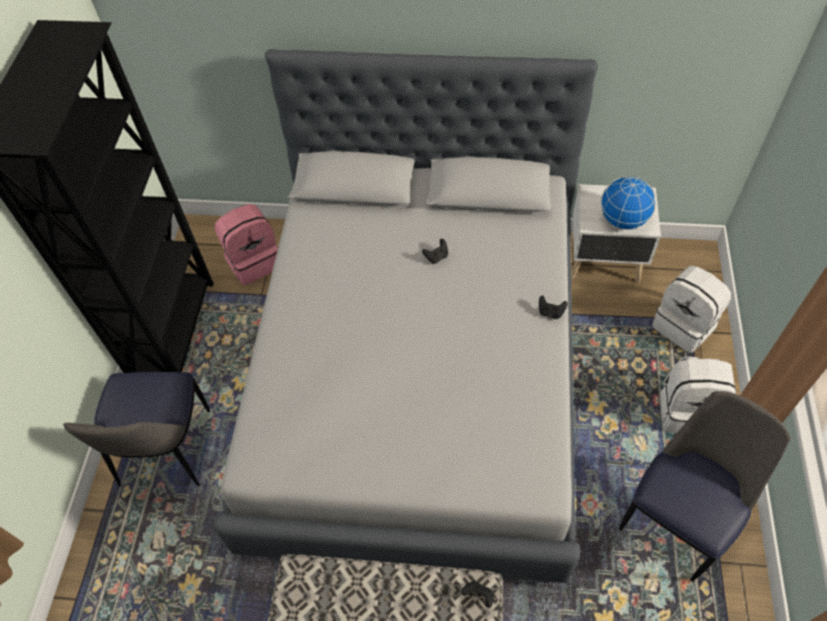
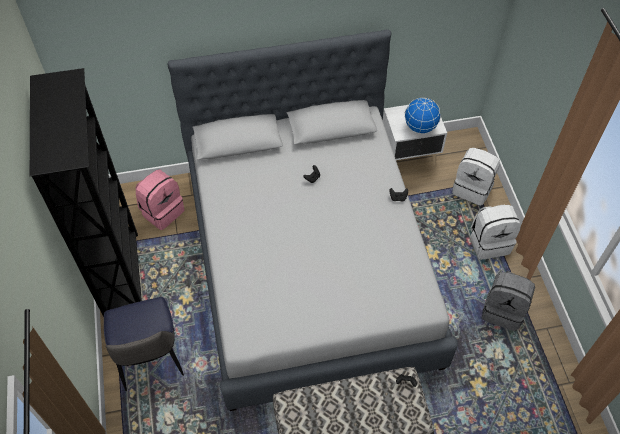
camera: 20 degrees left, 0 degrees up
(679, 517) = (503, 310): chair -> grey backpack

